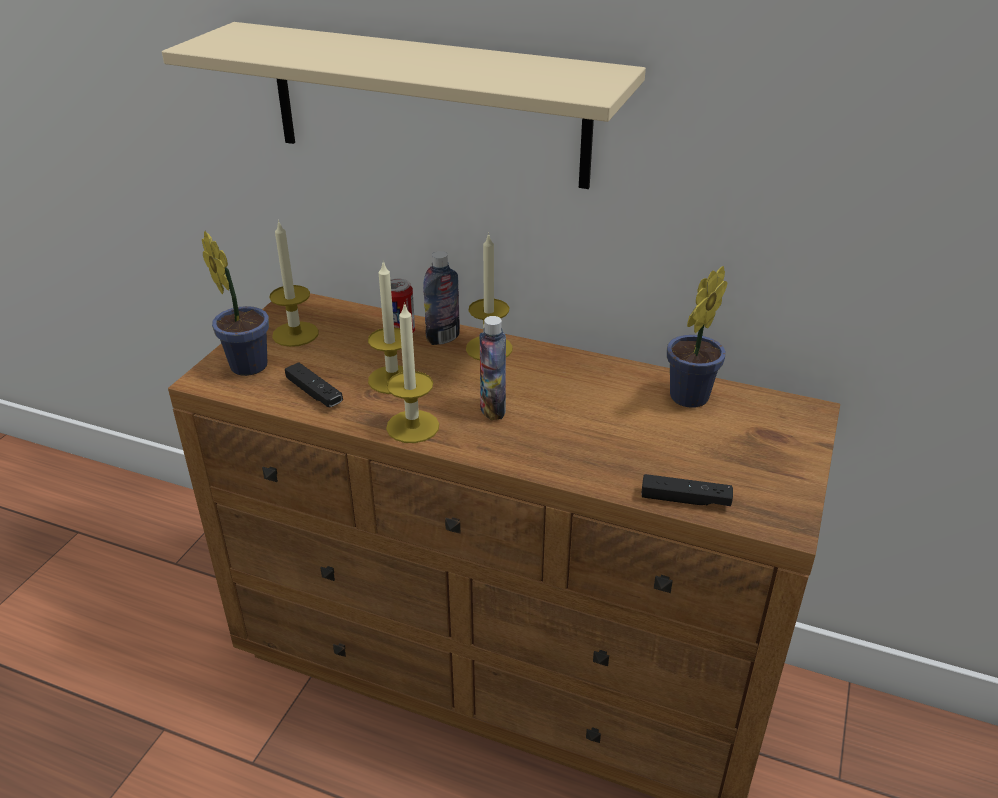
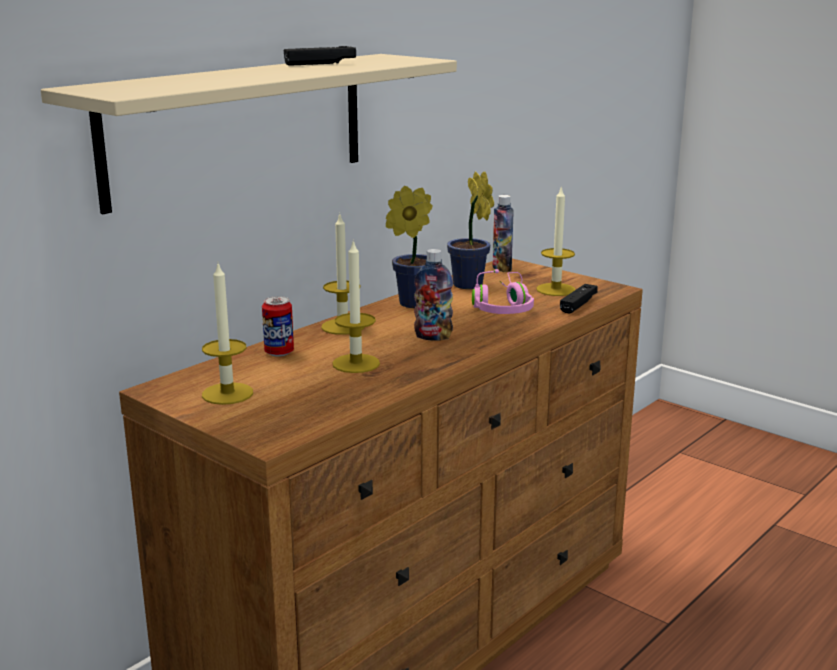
camera: 70 degrees left, 15 degrees down
(246, 363) = (260, 419): potted plant -> potted plant (410, 304)
(314, 393) = (348, 394): black game controller -> black game controller (320, 63)
(412, 426) = (434, 364): candle -> candle (556, 289)
(443, 338) = (307, 339): bottle -> bottle (502, 268)
(624, 439) = (503, 308): none -> pink headphones

